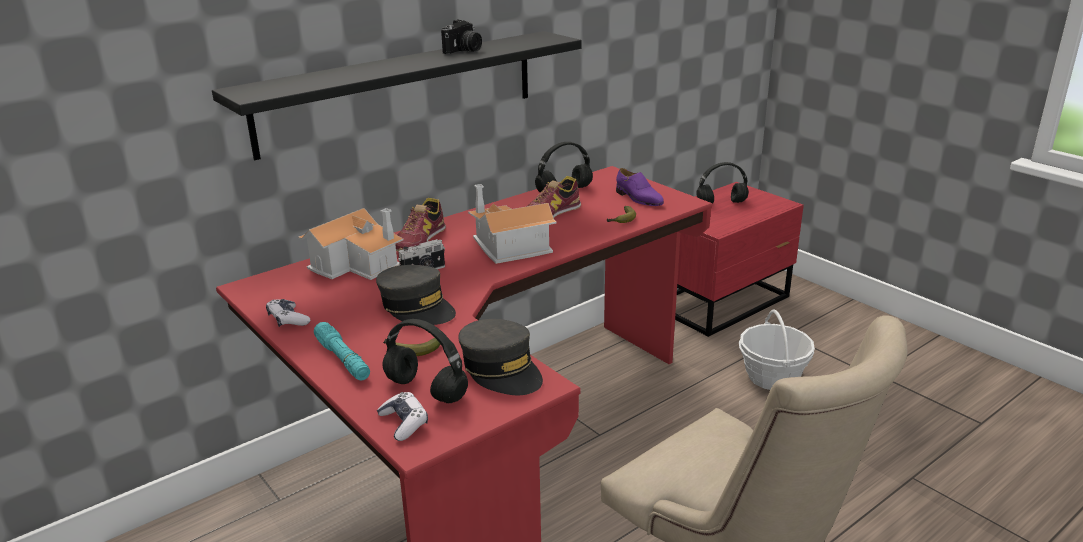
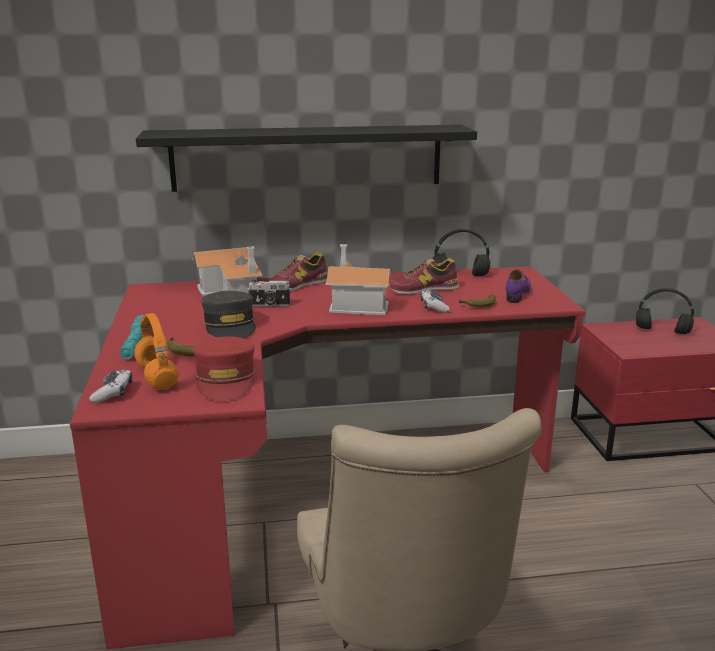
camera: 30 degrees right, 5 degrees down
(288, 319) = (140, 313): game controller -> game controller (434, 307)
(424, 390) = (156, 377): black headphones -> orange headphones
(464, 50) = (362, 128): camera -> none
(501, 370) = (226, 380): grey cap -> red cap
(638, 198) = (518, 293): purple shoe -> purple shoe turned 150 degrees counterclockwise
(772, 377) = (641, 516): basket -> none

